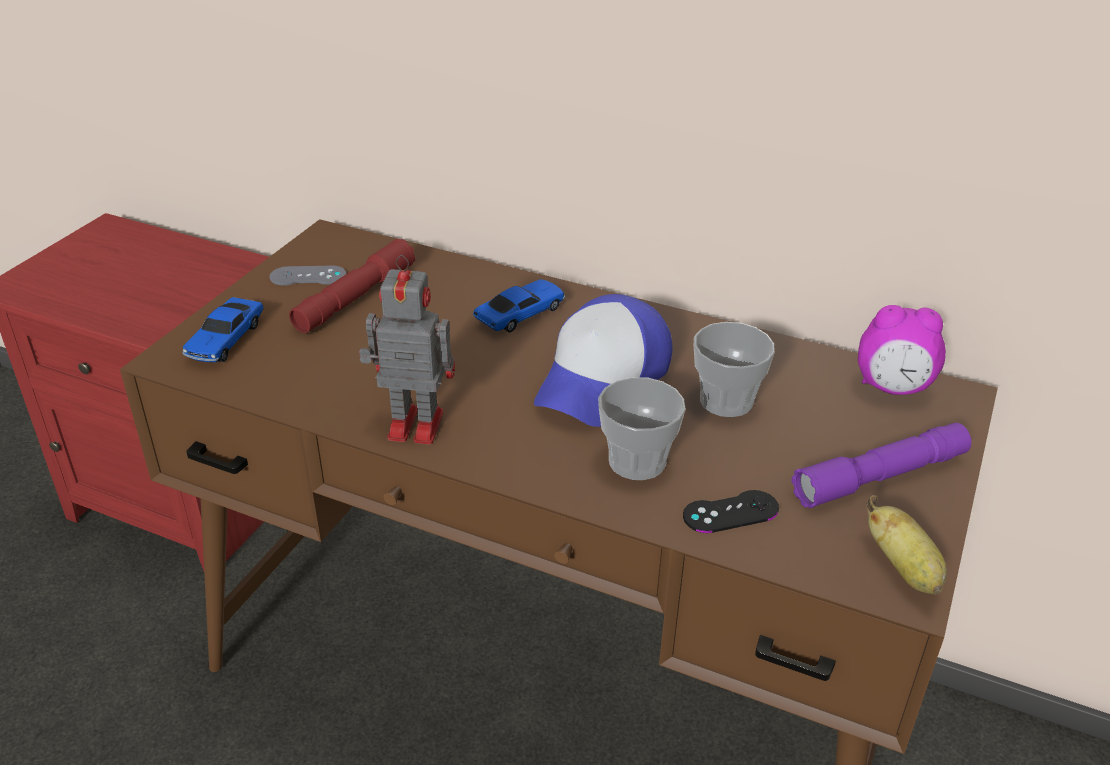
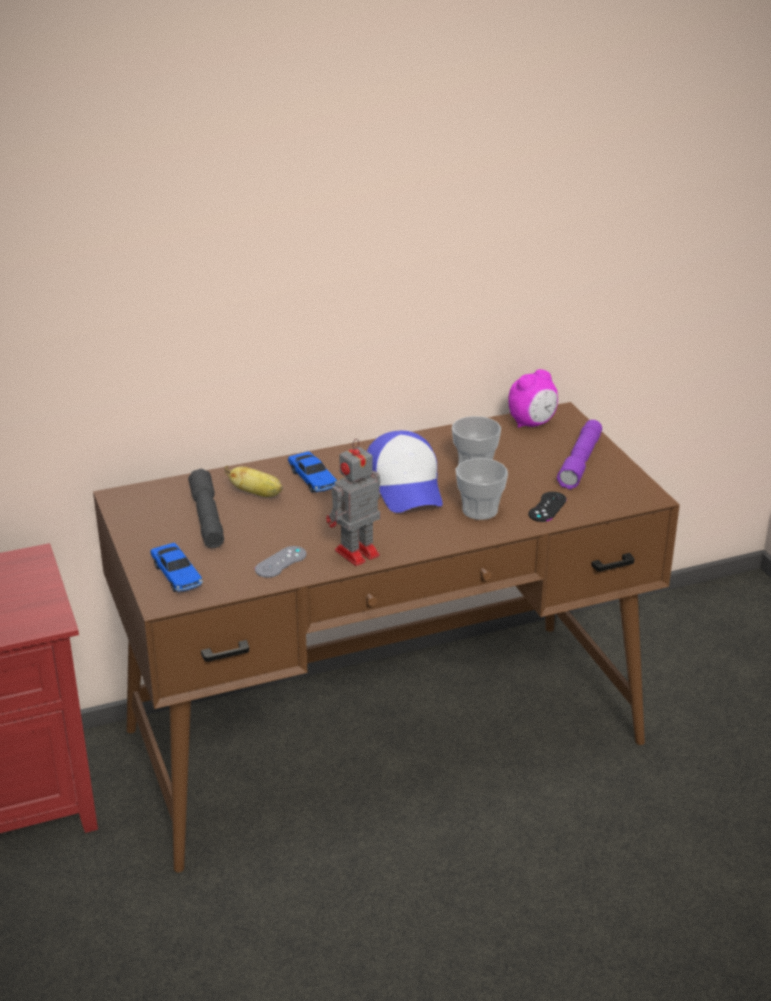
camera: 45 degrees left, 5 degrees down
(308, 276) = (155, 522): grey game controller -> grey game controller (280, 562)
(355, 298) = (207, 518): red flashlight -> grey flashlight
(520, 314) = (312, 479): toy car -> toy car turned 150 degrees clockwise
(904, 569) = (636, 490): banana -> banana (257, 494)

